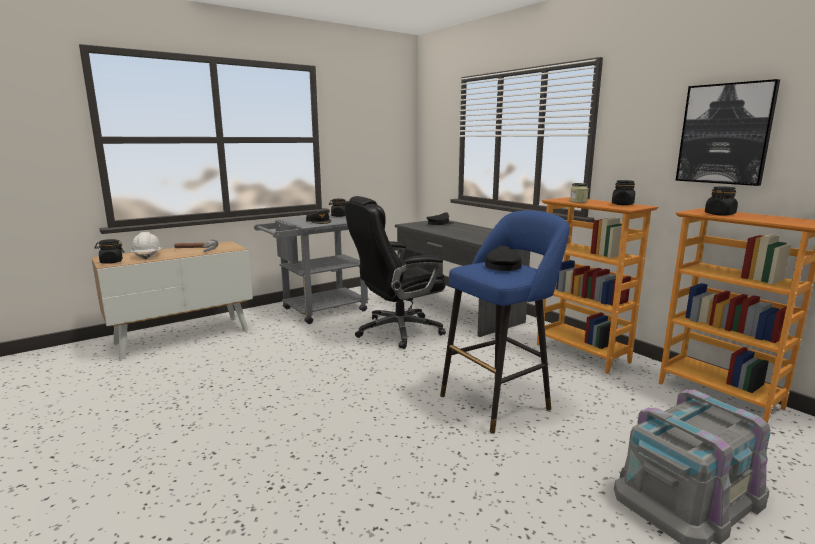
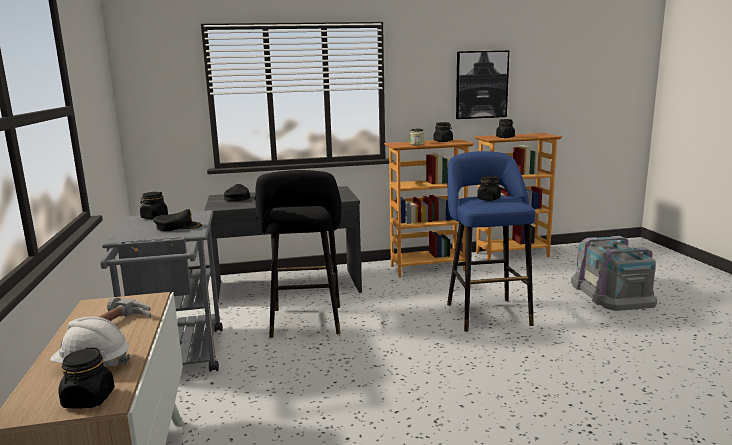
camera: 65 degrees left, 0 degrees up
(397, 331) = (306, 323): black office chair -> black stool
(502, 266) = (488, 199): black cap -> black jar

